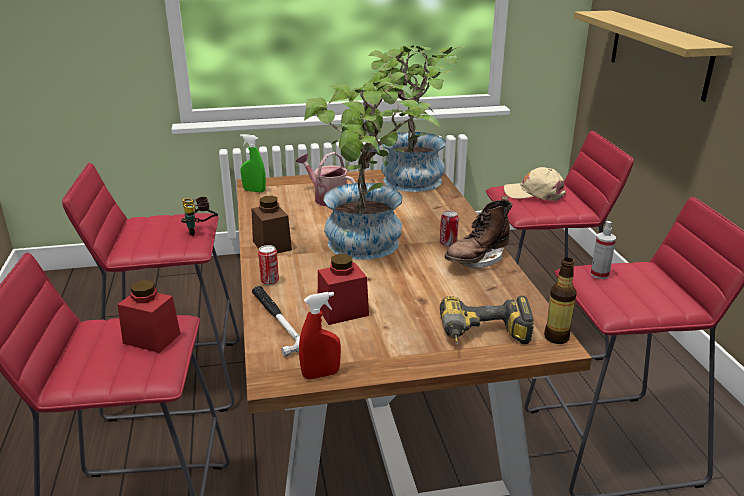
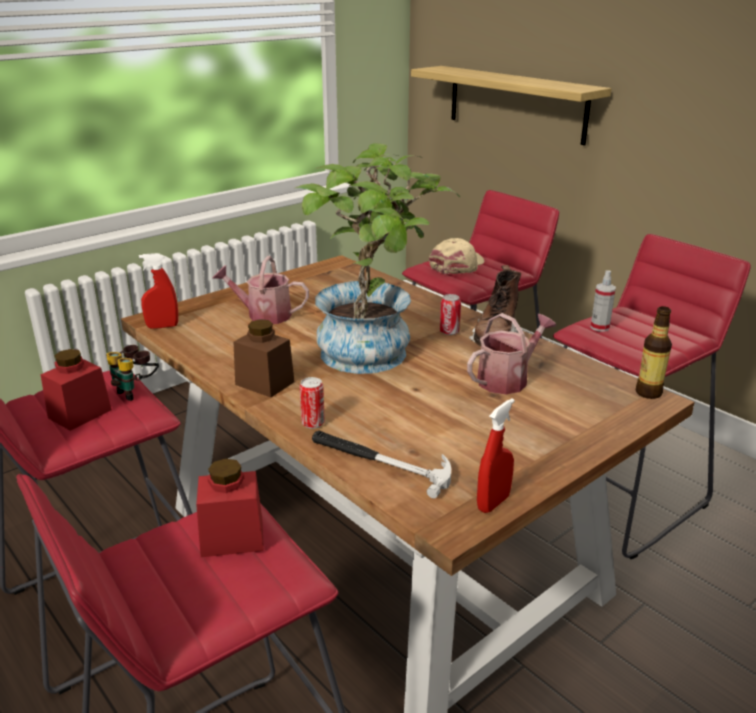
camera: 30 degrees left, 0 degrees up
(254, 191) = (162, 326): green spray bottle -> red spray bottle
(343, 311) = (432, 430): red jar -> red jar (80, 414)
(407, 183) = (332, 280): potted plant -> none
(448, 291) = (507, 379): none -> watering can
(484, 338) = (593, 413): power drill -> none
(534, 193) = (457, 265): beige cap -> beige cap turned 135 degrees clockwise

